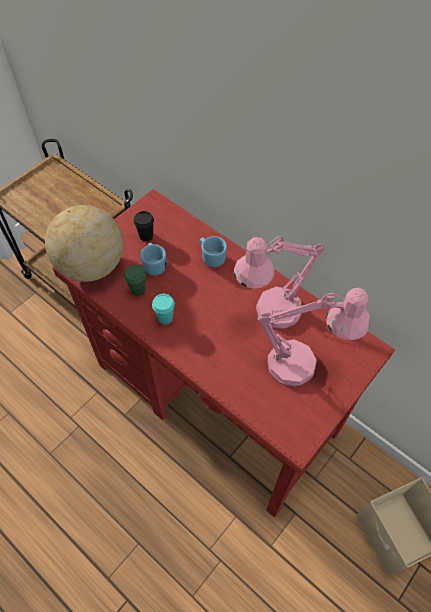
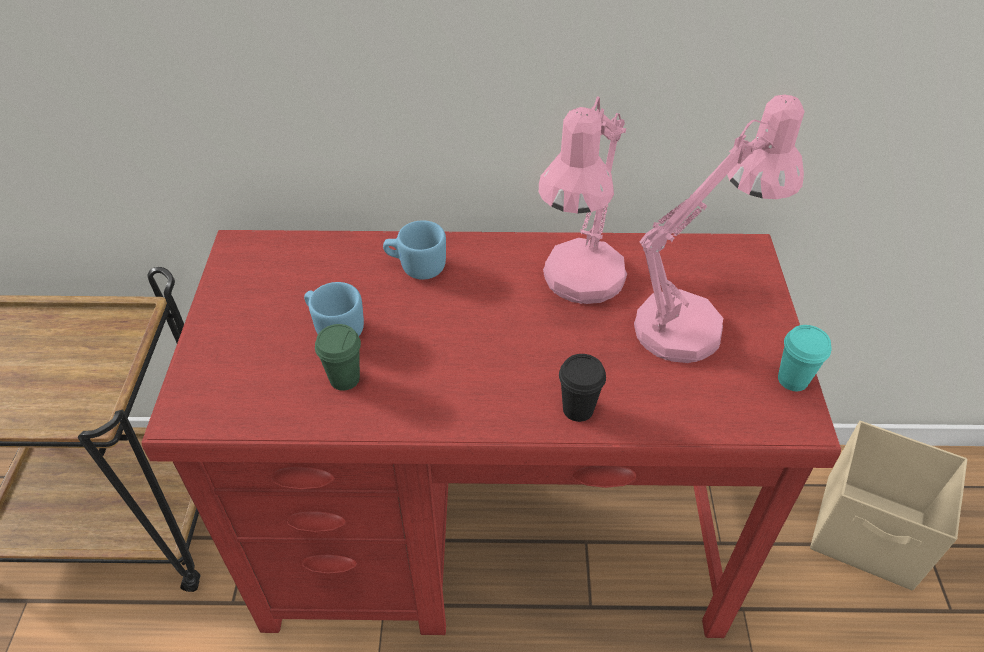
camera: 40 degrees left, 10 degrees down
(91, 266) = (222, 396): globe -> none
(146, 236) = (277, 297): black cup -> black cup (578, 409)
(165, 318) = (434, 390): turquoise cup -> turquoise cup (792, 380)

